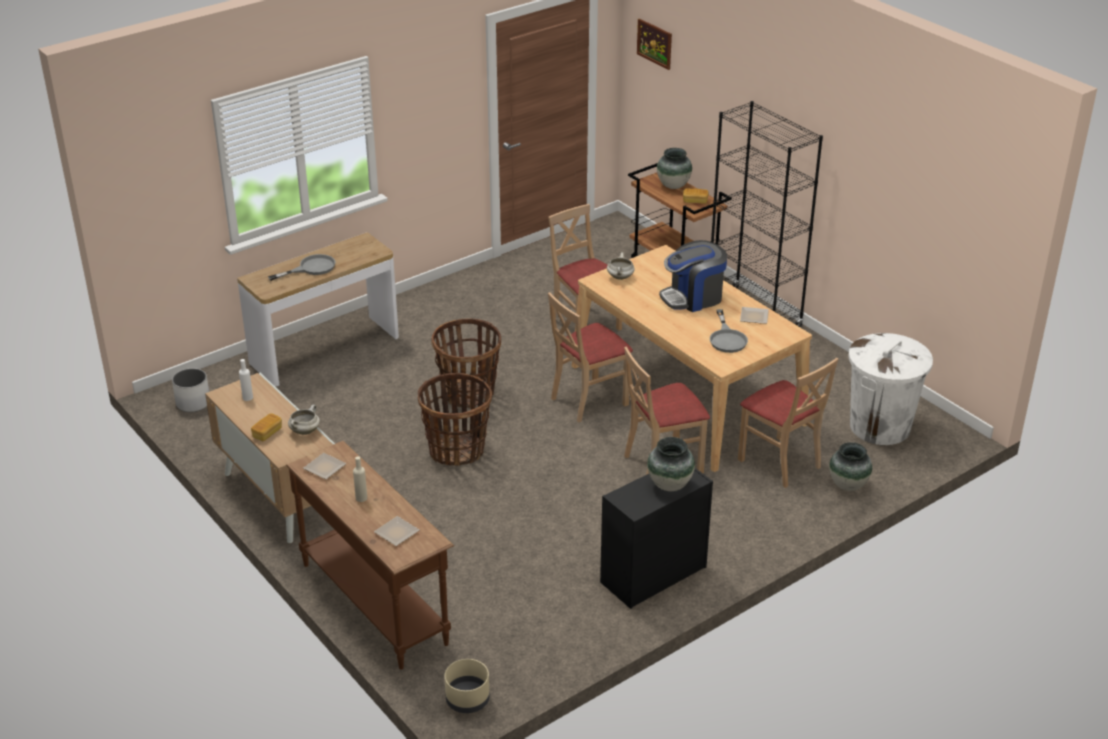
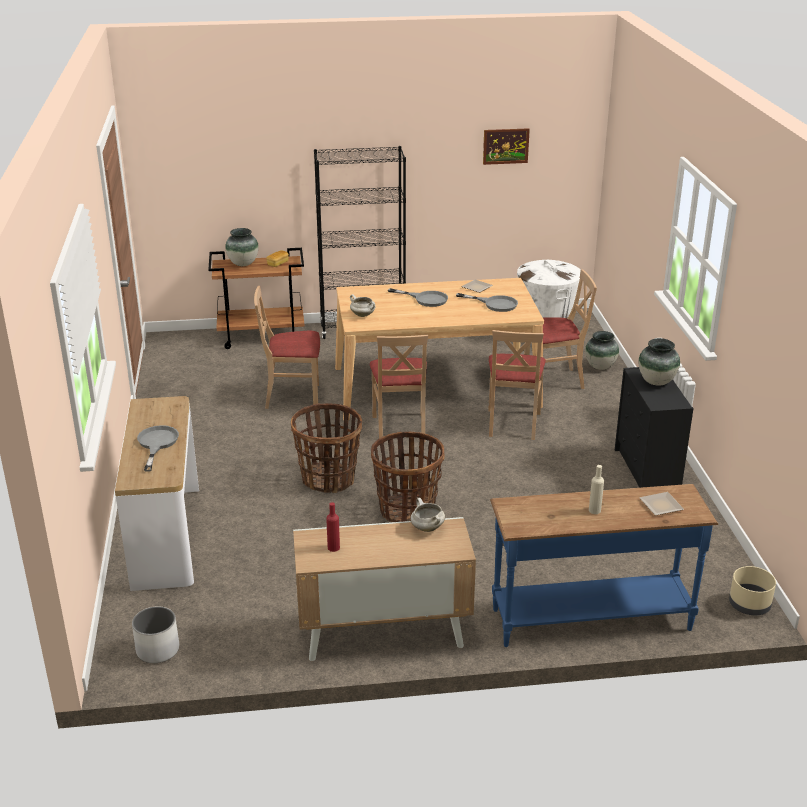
camera: 60 degrees left, 5 degrees down
(247, 397) = (333, 548): white bottle -> red bottle
(267, 433) = (410, 551): bread -> none
(326, 468) = (531, 517): plate -> none
(376, 602) = (590, 618): brown console table -> blue console table
(654, 43) = (172, 147): picture -> picture (505, 146)
(693, 297) = (425, 299): coffee machine -> grey frying pan

